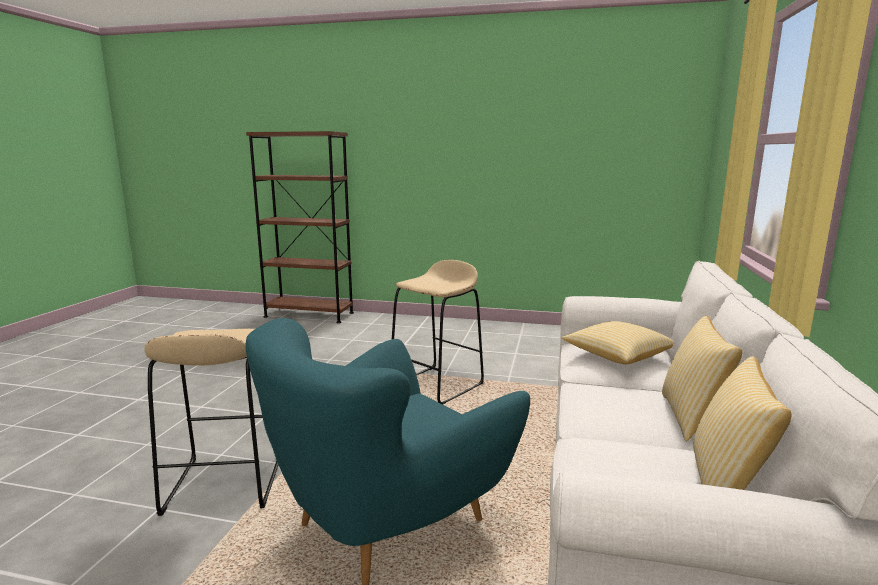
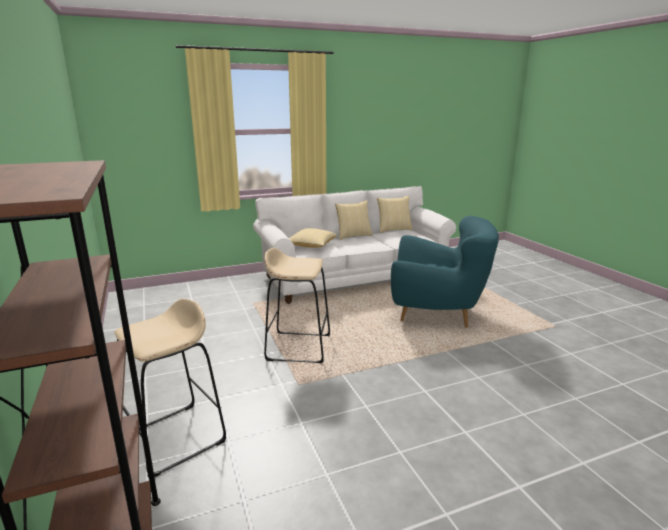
camera: 125 degrees left, 5 degrees up
(224, 483) = (487, 359): beige stool -> beige stool (174, 438)

